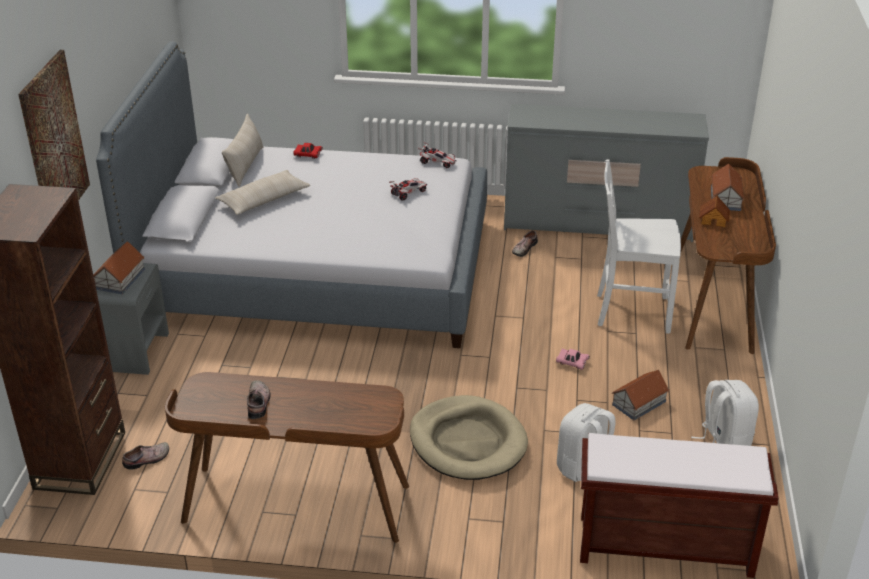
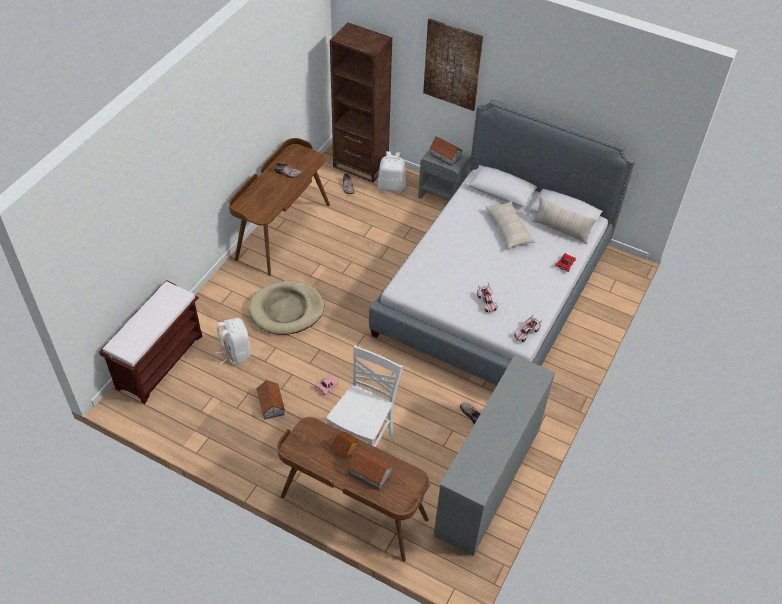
camera: 110 degrees right, 15 degrees up
(723, 441) = (213, 430): white backpack -> white backpack (392, 186)

